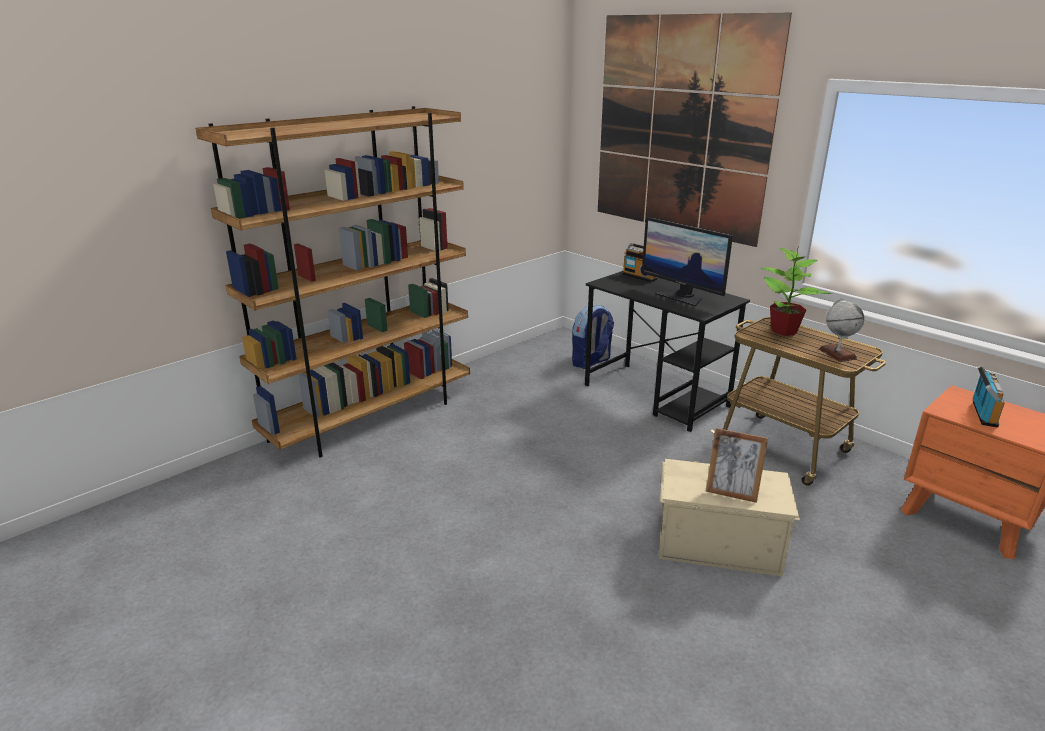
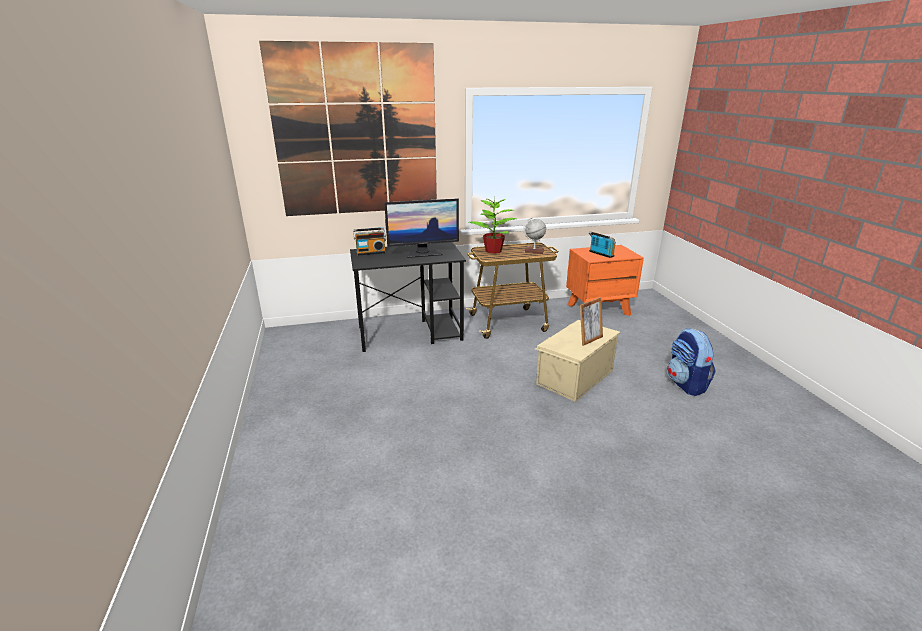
camera: 60 degrees left, 0 degrees up
(371, 417) = (265, 476): brown bookcase -> none
(591, 362) = (335, 337): backpack -> backpack (686, 384)

